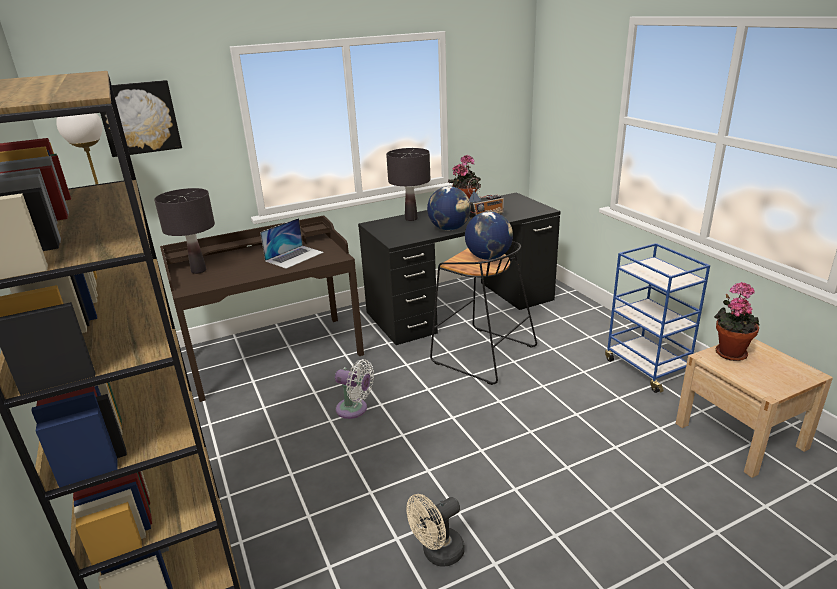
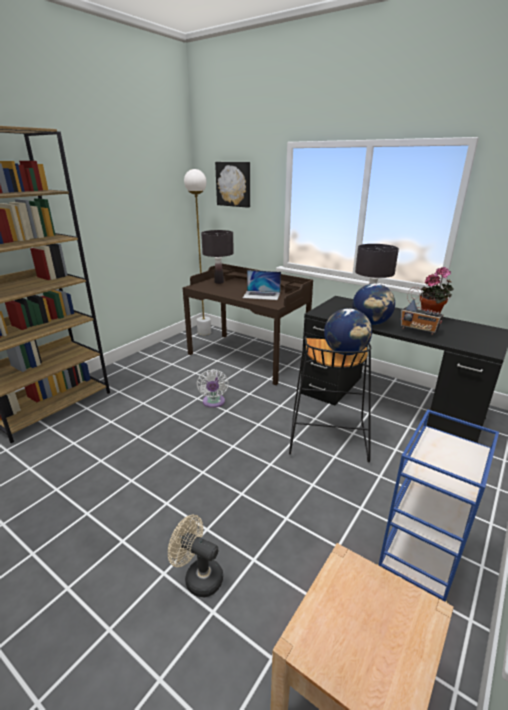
camera: 60 degrees right, 0 degrees up
(437, 554) = (91, 482): beige fan -> beige fan (198, 577)
(729, 352) = (378, 587): potted plant -> none

